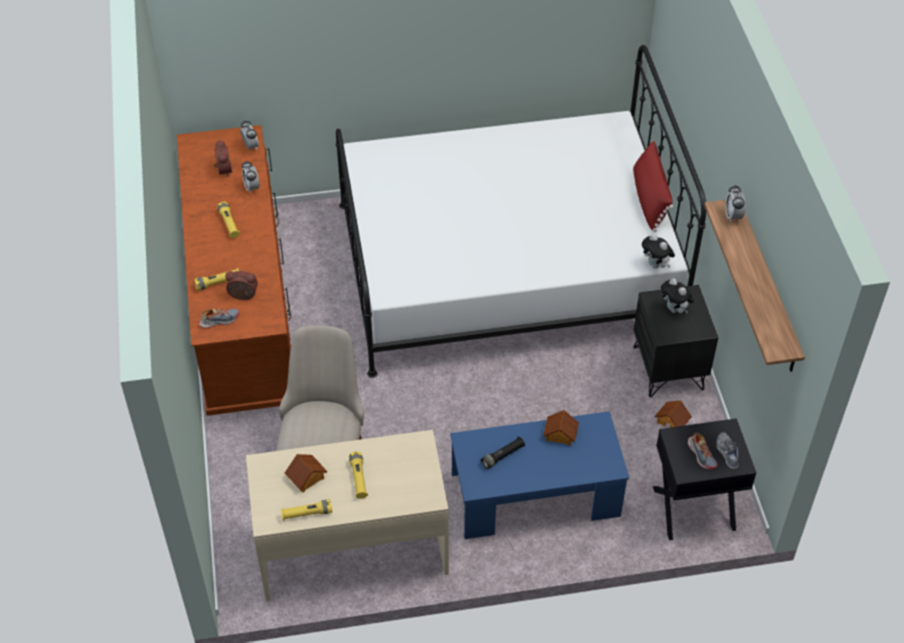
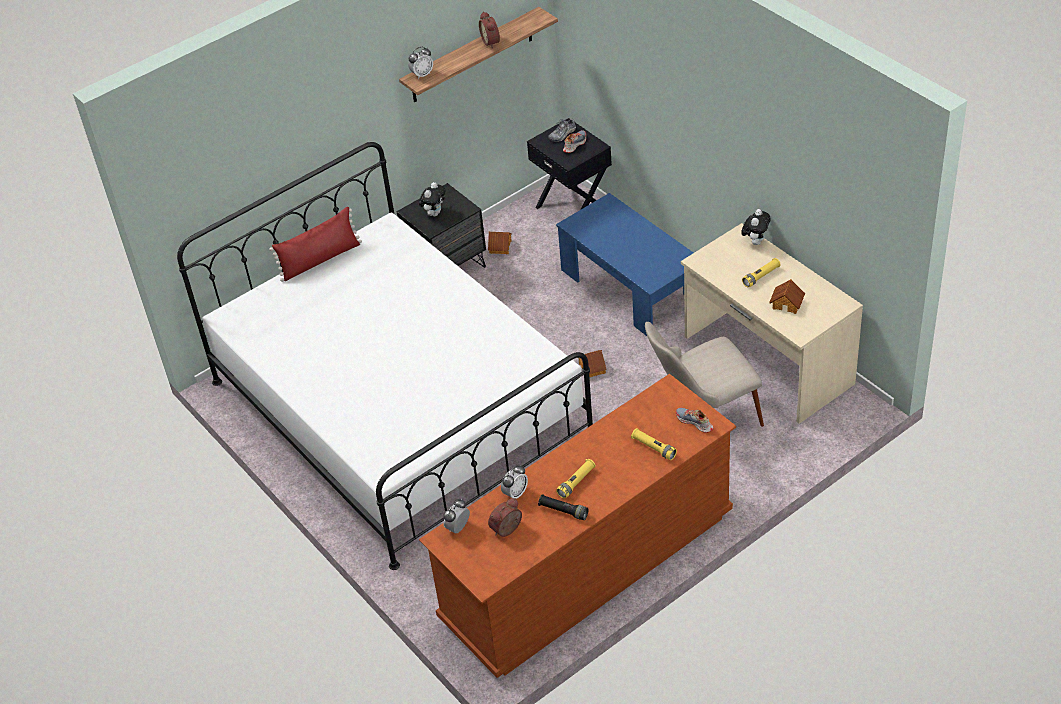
camera: 115 degrees left, 5 degrees down
(243, 296) = (654, 422): alarm clock -> alarm clock (492, 41)
(307, 514) = (816, 287): yellow flashlight -> none
(503, 456) = (646, 258): black flashlight -> black flashlight (563, 511)
(560, 434) = (600, 239): toy house -> toy house (592, 368)
(656, 265) = (400, 228): plush toy -> plush toy (755, 241)

